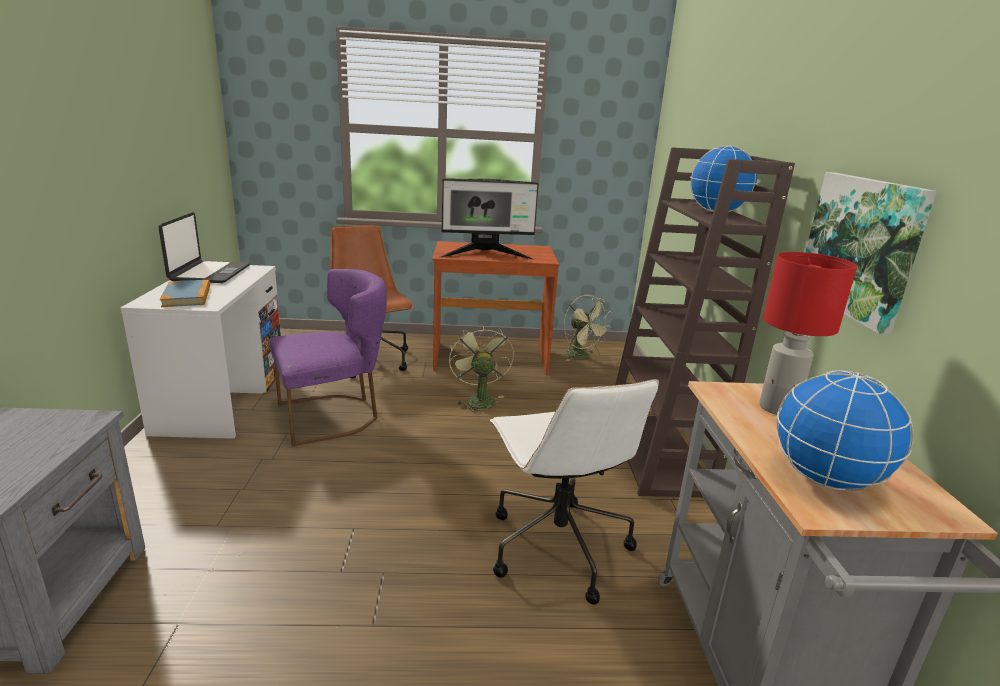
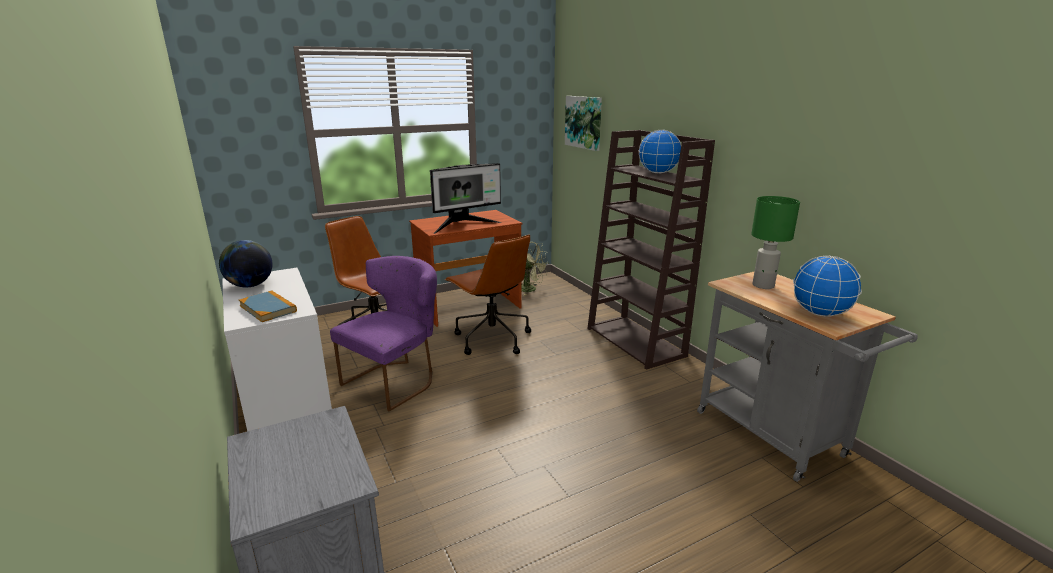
camera: 25 degrees left, 0 degrees up
(209, 273) = (250, 285): laptop -> globe
(478, 400) = (491, 338): green fan -> brown office chair
(556, 546) = (628, 413): white office chair -> none
(778, 408) = (763, 285): red table lamp -> green table lamp
(861, 247) = (776, 187): picture -> picture (584, 122)

